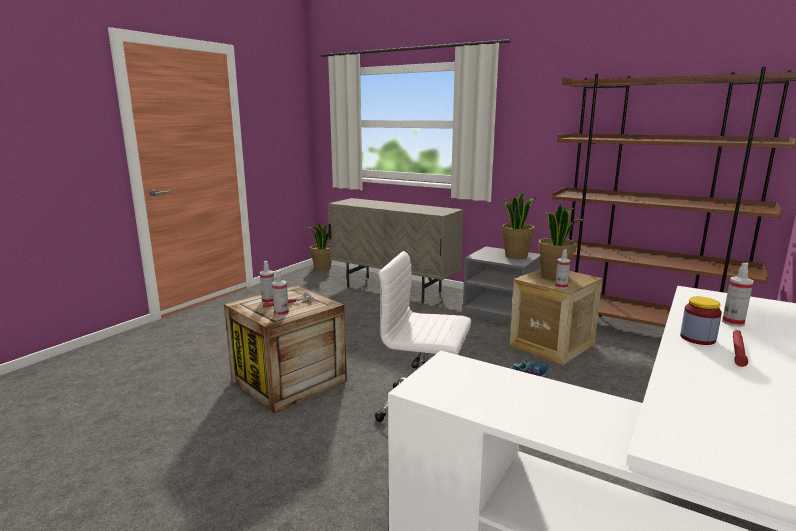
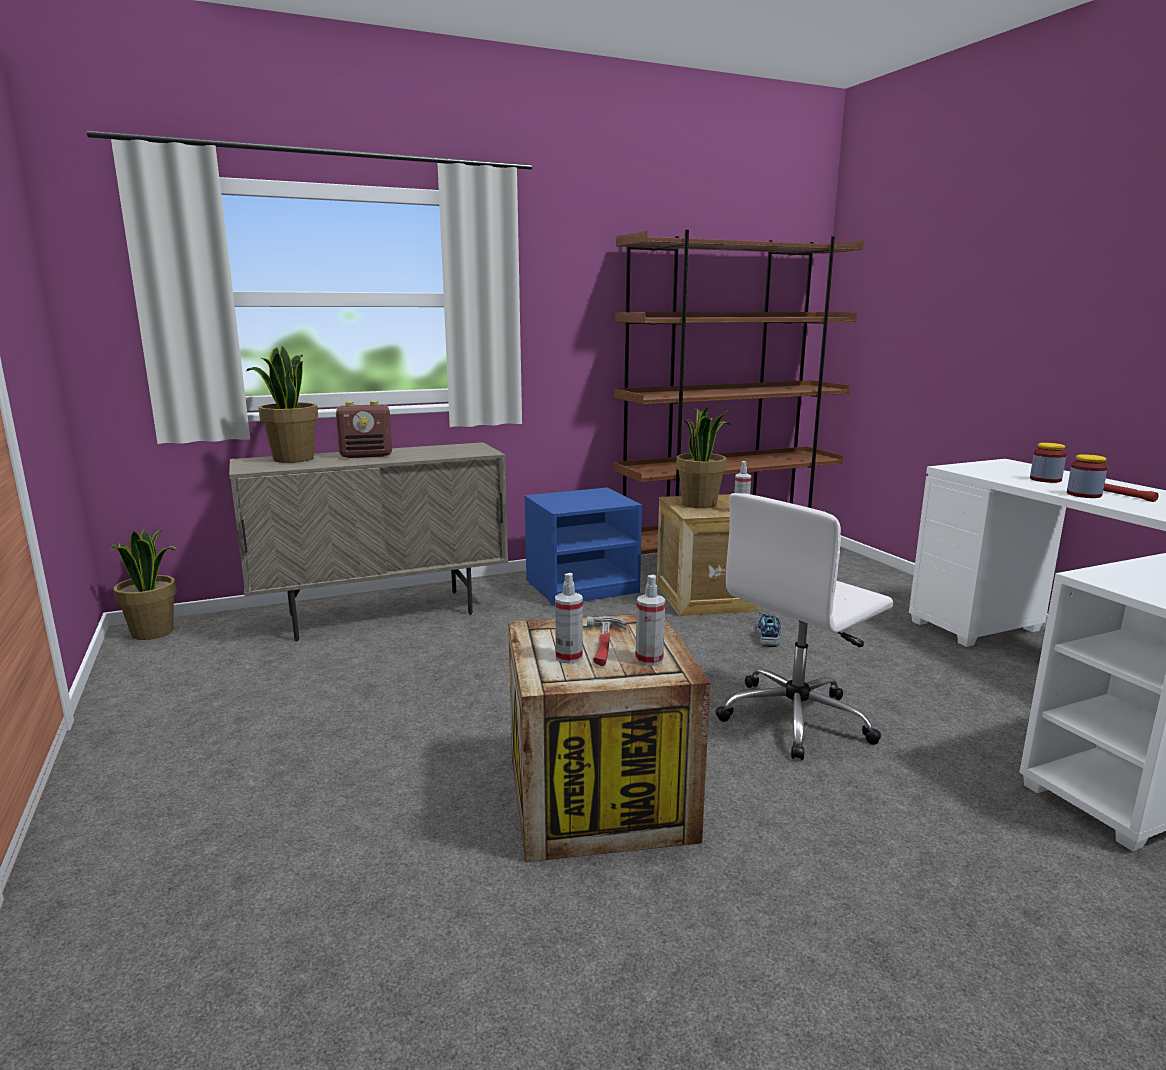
camera: 55 degrees left, 0 degrees up
(393, 205) = (367, 455): none -> radio
(501, 312) = (582, 587): grey nightstand -> blue nightstand
(516, 255) = (593, 496): potted plant -> potted plant (292, 459)
(733, 322) = (1045, 479): spray bottle -> jar

